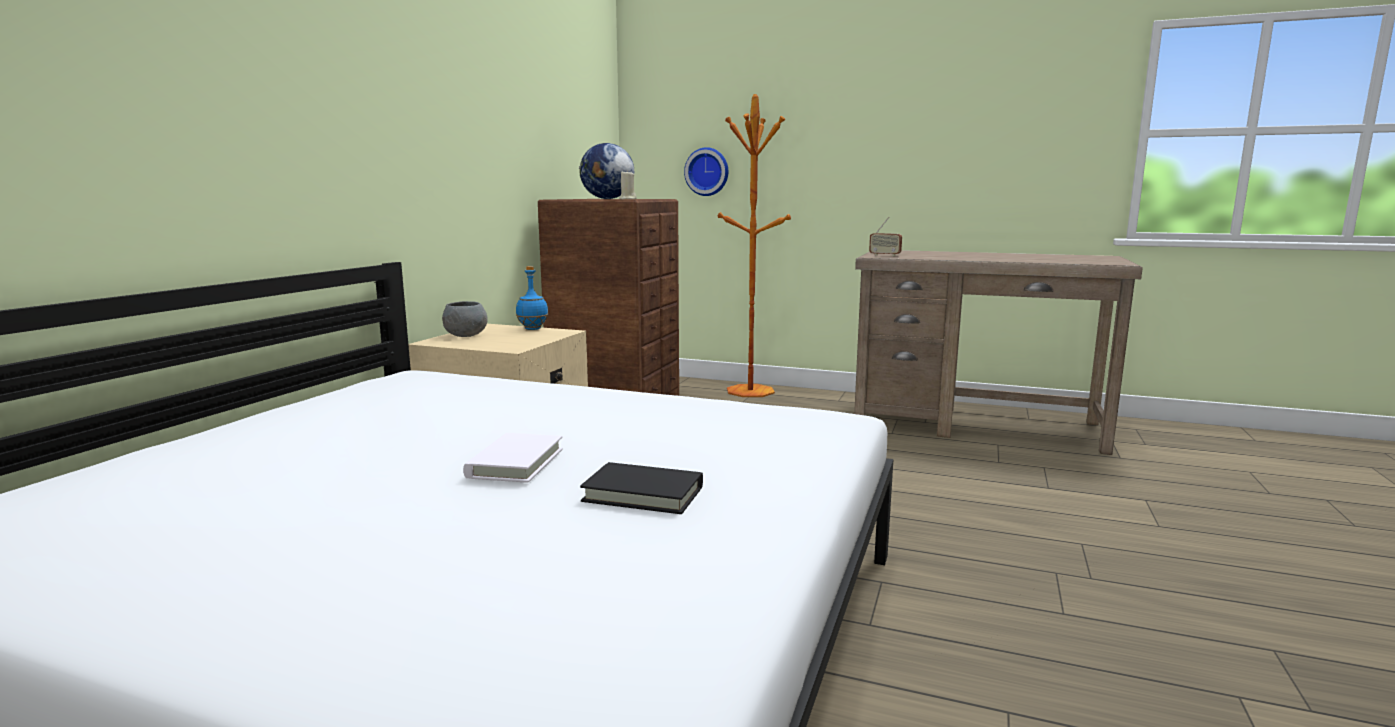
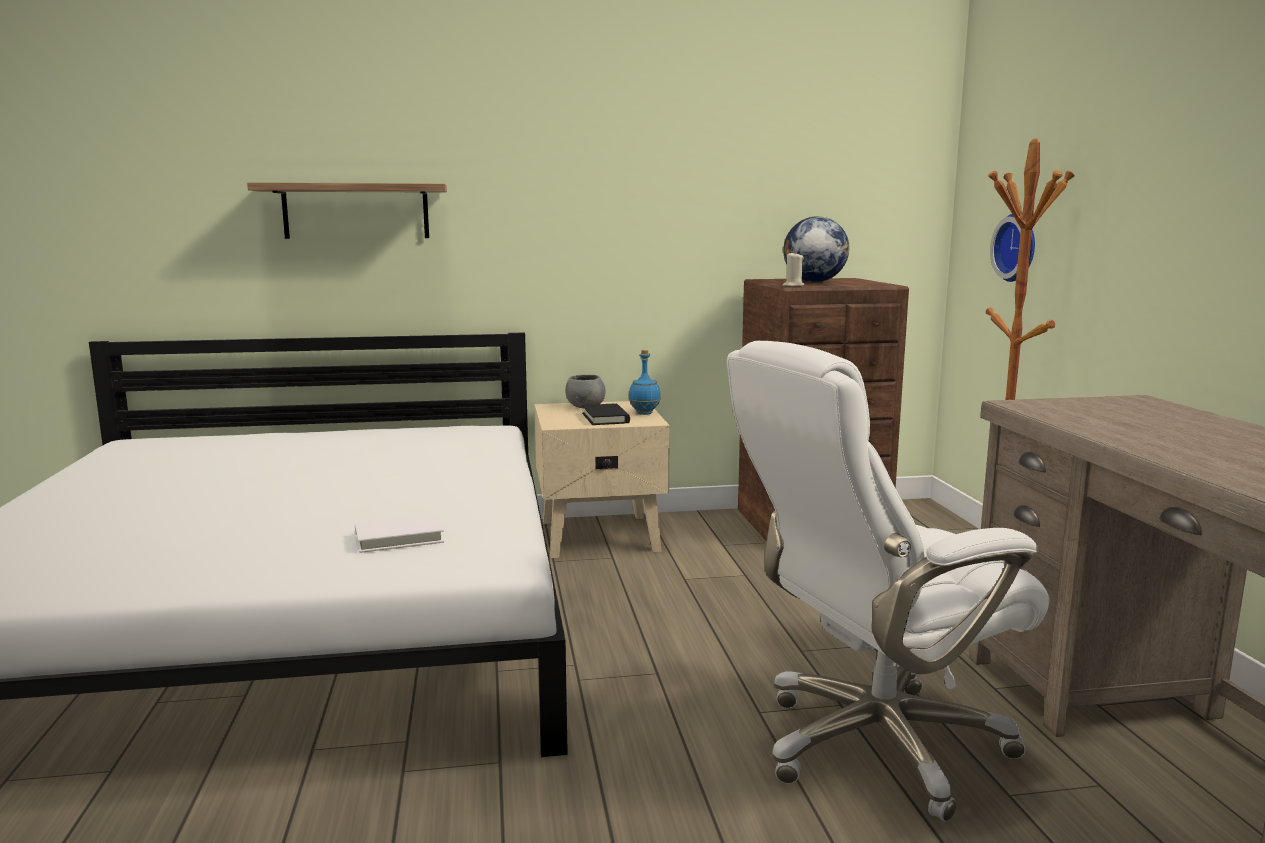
camera: 60 degrees right, 0 degrees up
(197, 98) = (356, 211): none -> shelf
(515, 463) = (287, 497): white book -> white book (399, 538)
(643, 494) = (242, 539): black book -> black book (605, 418)
(885, 255) = (1050, 405): radio -> none
(935, 474) = (871, 747): none -> white office chair

